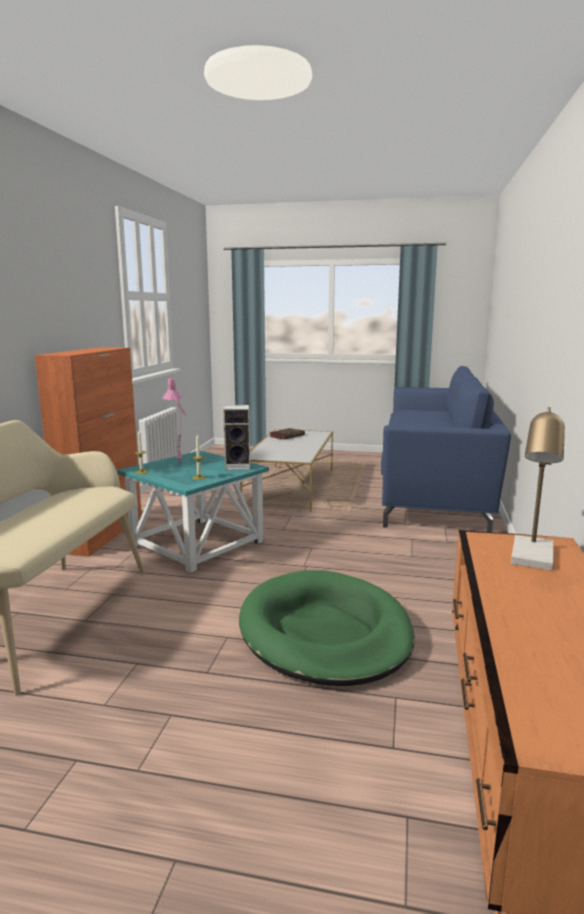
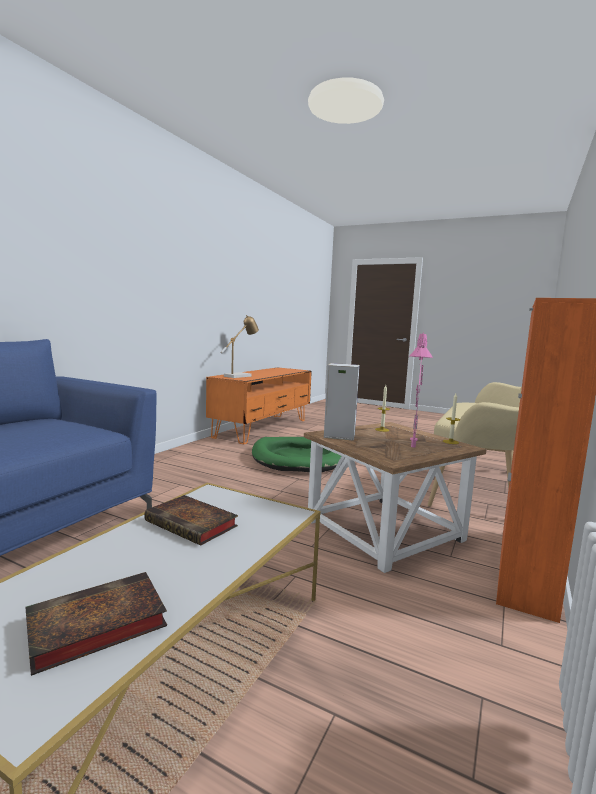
camera: 165 degrees left, 5 degrees down
(197, 543) = (384, 531): turquoise side table -> brown side table
(291, 450) = (193, 524): none -> book

